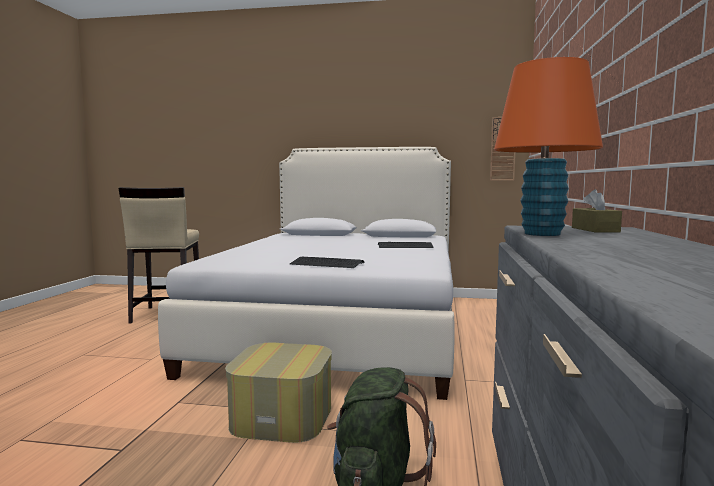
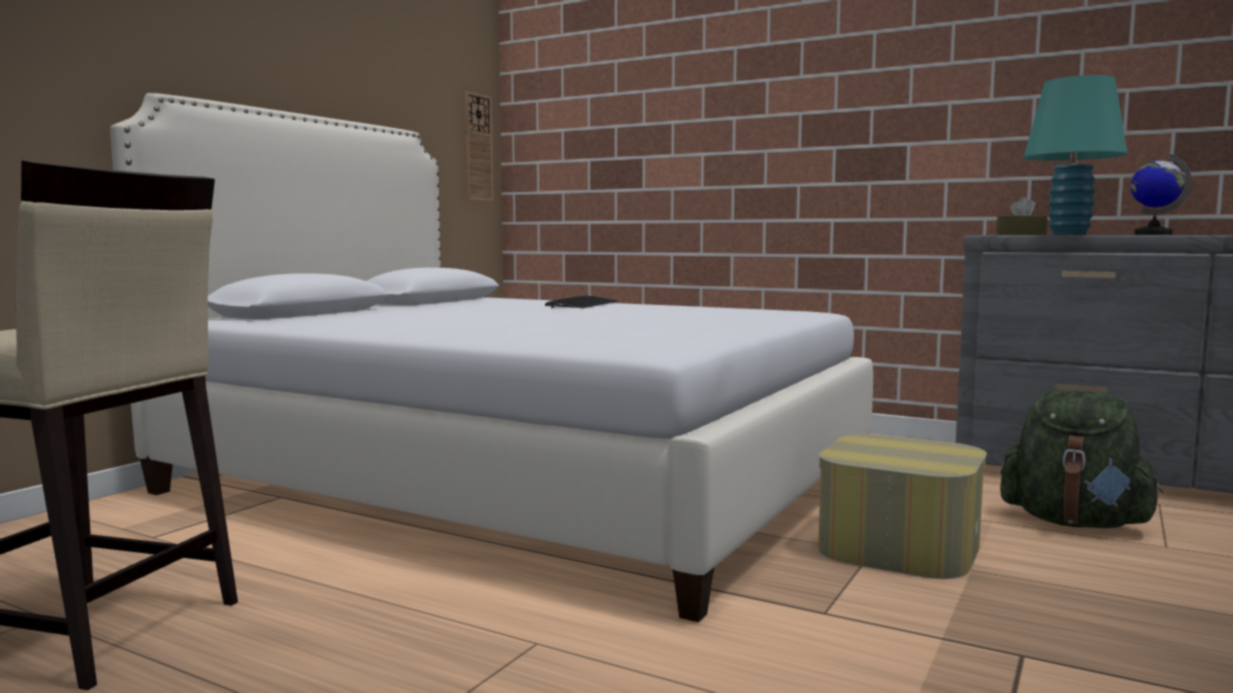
camera: 70 degrees left, 0 degrees up
(326, 264) = (739, 321): keyboard -> none
(541, 234) = (1069, 234): orange table lamp -> turquoise table lamp
(591, 244) = (1153, 234): none -> globe

